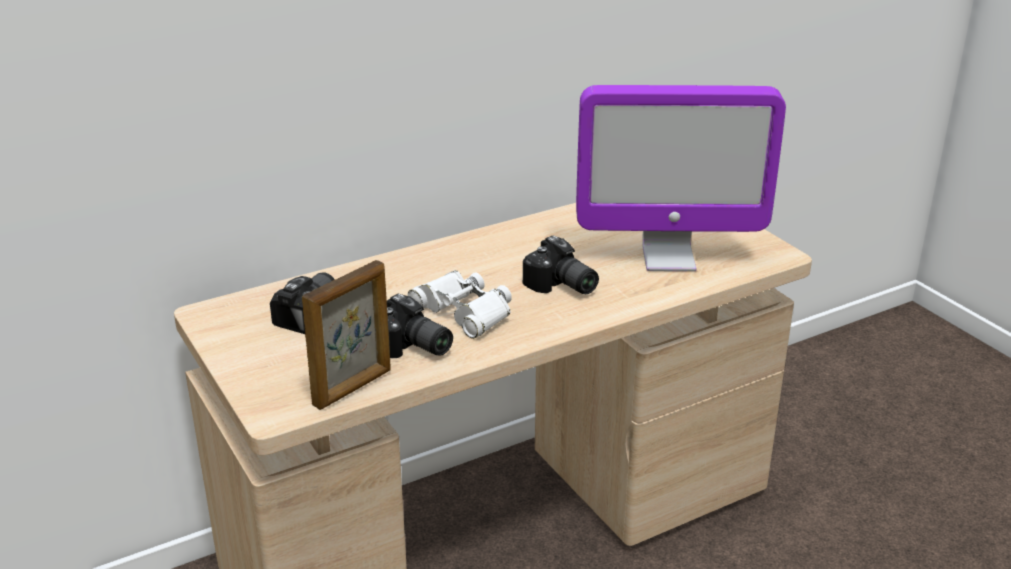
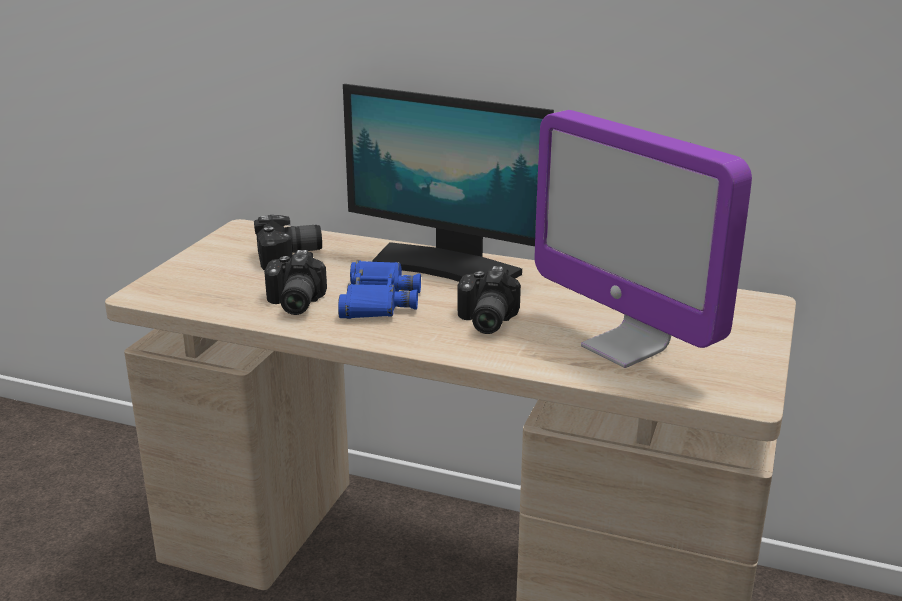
camera: 50 degrees right, 5 degrees down
(353, 388) = (208, 305): picture frame -> none
(446, 261) = (446, 267): none -> monitor
(463, 311) = (378, 300): white binoculars -> blue binoculars

